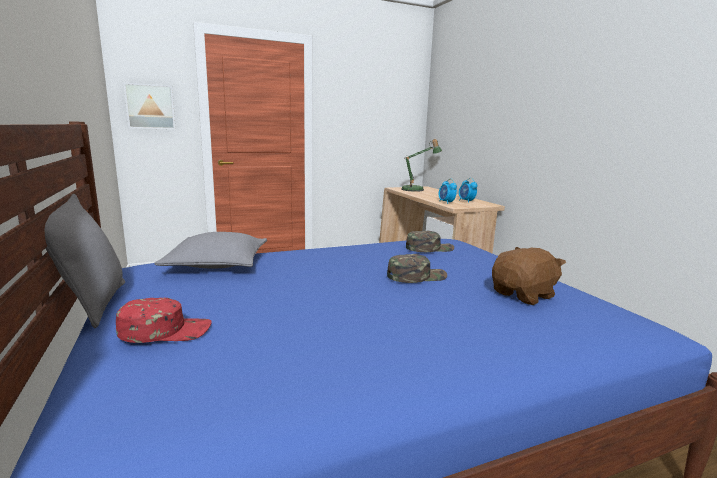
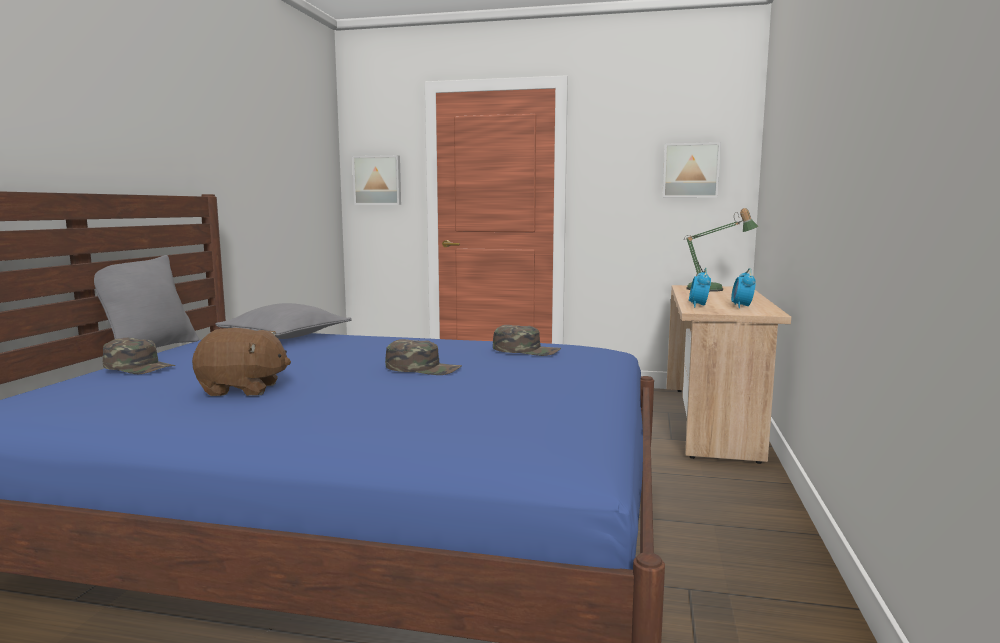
camera: 35 degrees right, 5 degrees down
(165, 330) = (139, 367): red cap -> green cap
(391, 112) = (690, 170): none -> picture
(524, 295) = (488, 401): brown plush toy -> brown plush toy (242, 389)

